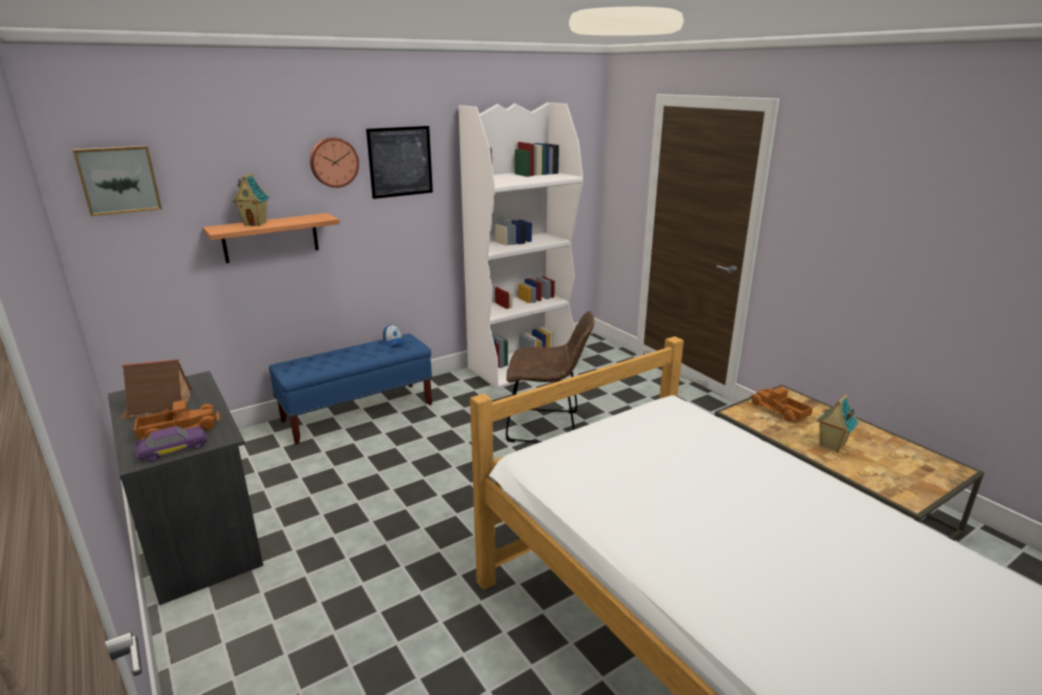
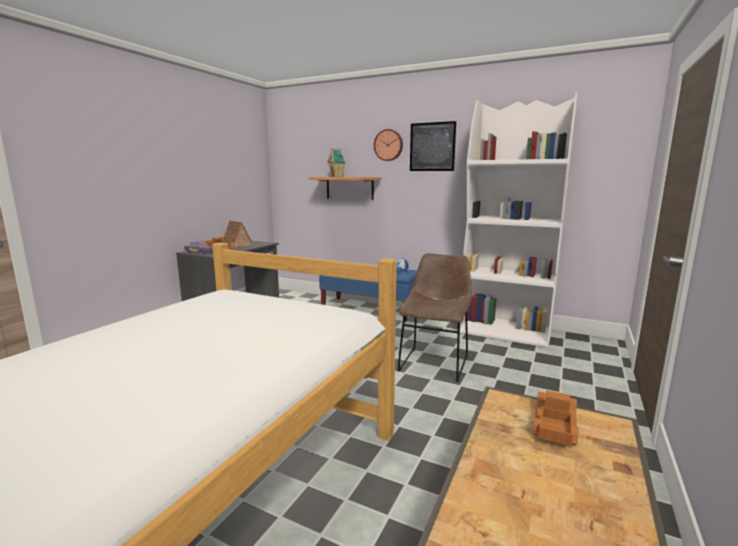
camera: 60 degrees right, 10 degrees down
(118, 180) = (292, 149): picture -> none
(548, 427) = (434, 362): brown chair -> brown chair turned 135 degrees counterclockwise
(831, 446) = (515, 478): toy house -> none

